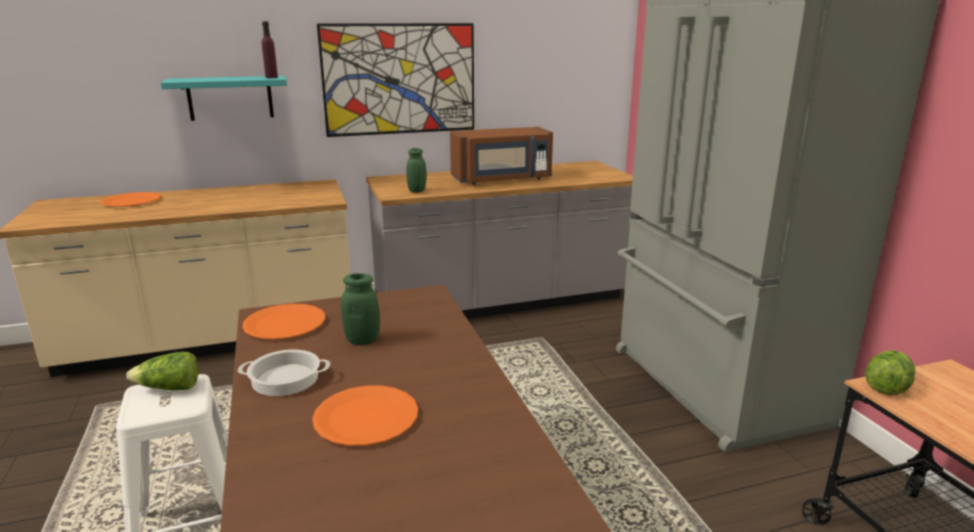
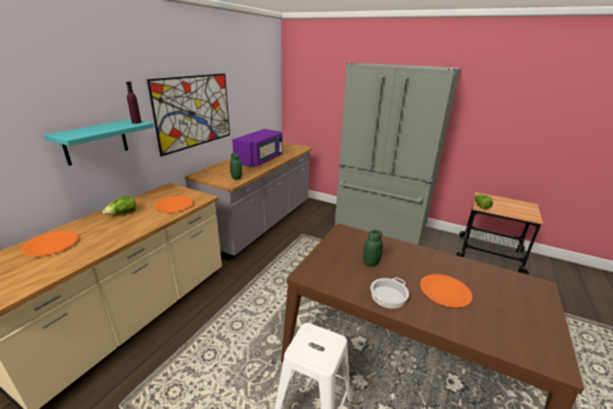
camera: 45 degrees left, 5 degrees up
(169, 388) = (308, 340): lettuce -> lettuce (122, 214)
(284, 324) = (325, 273): orange plate -> orange plate (174, 205)
(502, 179) = (260, 160): brown microwave -> purple microwave

